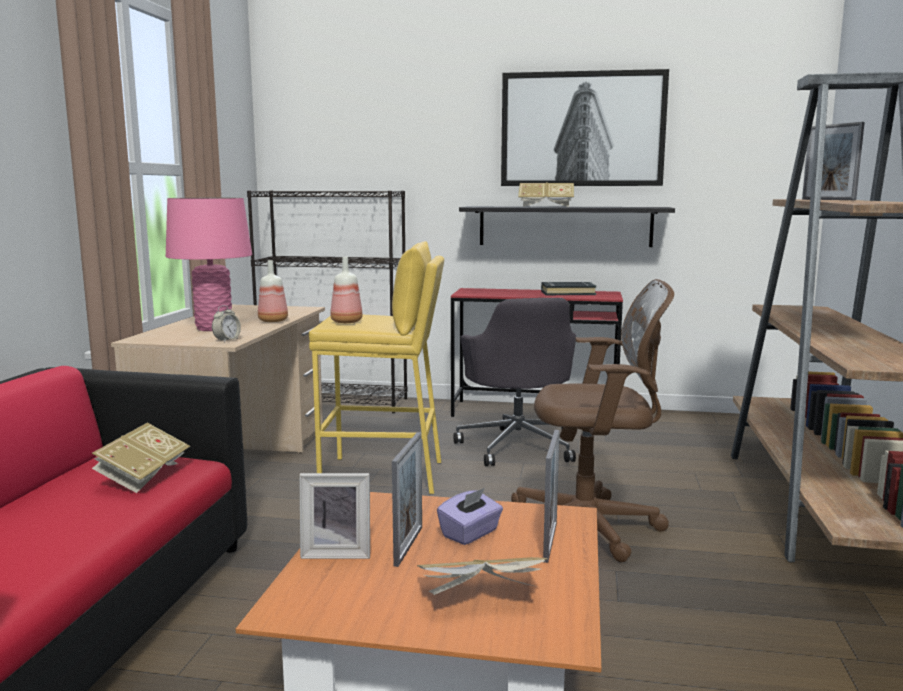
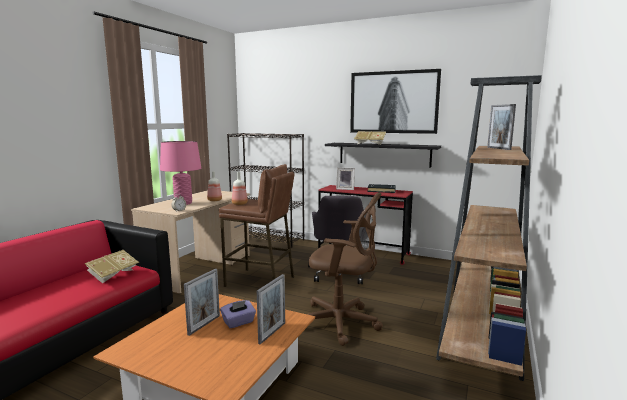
camera: 15 degrees right, 0 degrees up
(337, 552) = (170, 323): picture frame -> picture frame (345, 189)
(383, 476) = (260, 281): yellow stool -> brown stool
(480, 598) = (209, 359): book -> none

